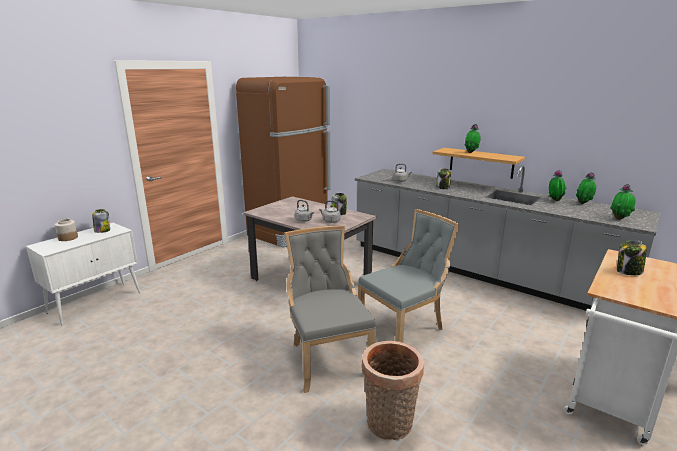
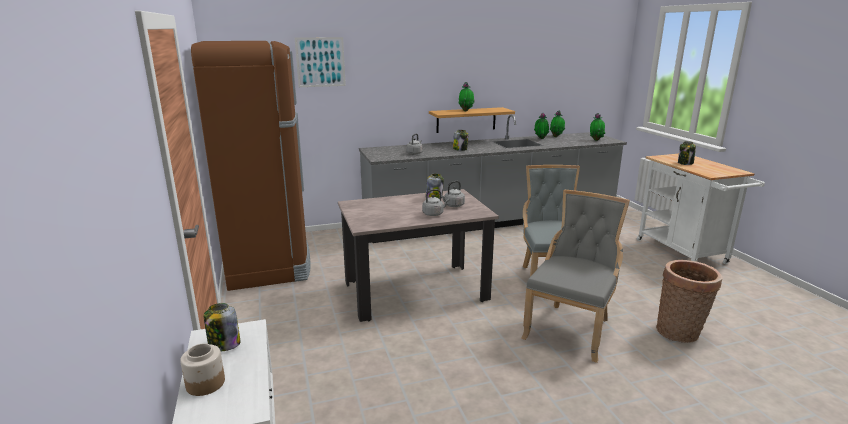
camera: 55 degrees left, 0 degrees up
(327, 358) = (570, 328): grey chair -> grey chair turned 105 degrees clockwise
(363, 95) = (320, 62): none -> picture

